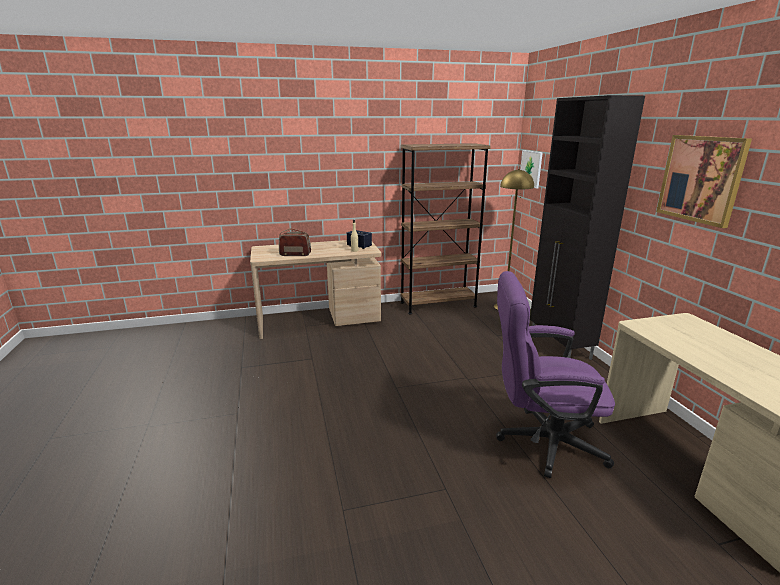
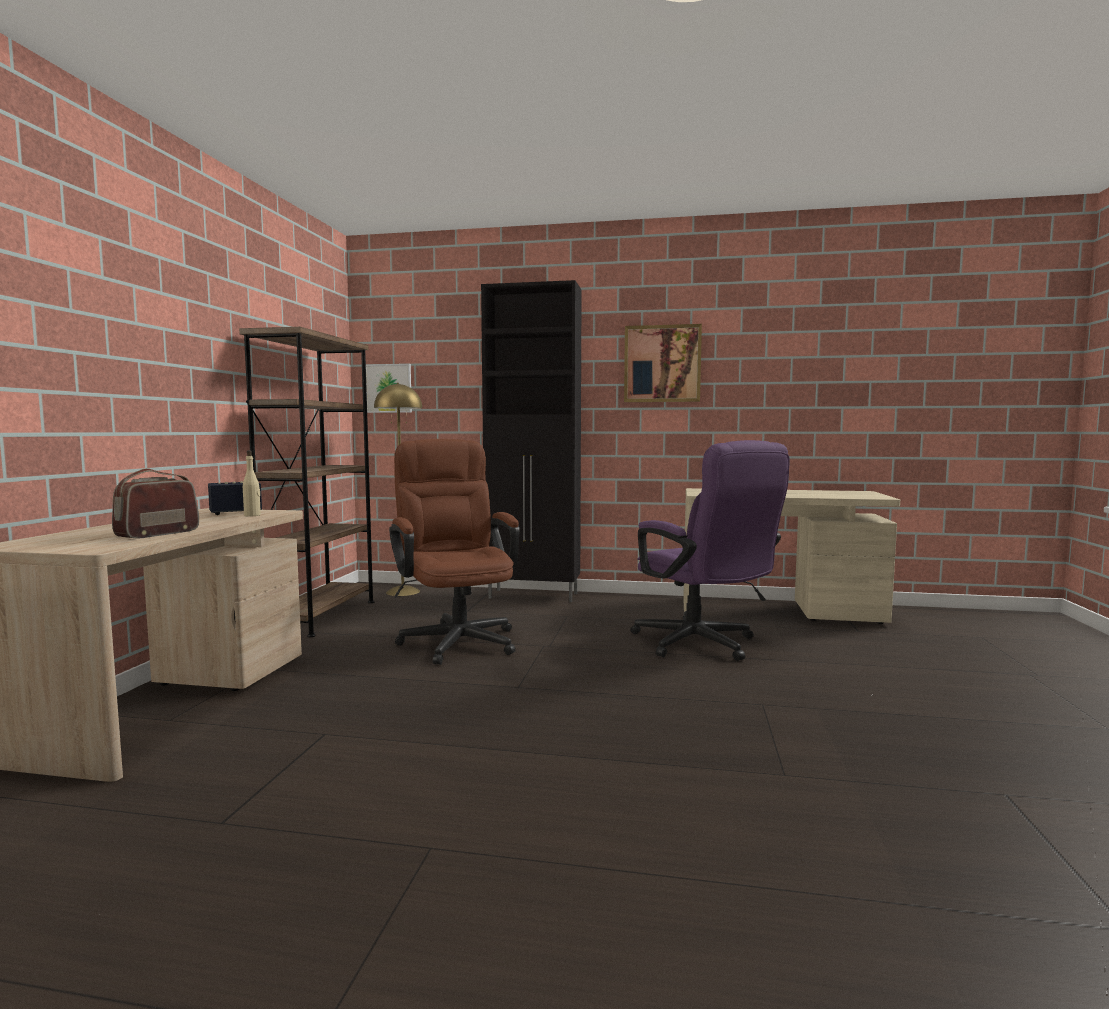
camera: 65 degrees left, 15 degrees down
(447, 348) = (456, 639): none -> brown office chair
(540, 441) = (702, 645): purple office chair -> purple office chair turned 60 degrees counterclockwise

